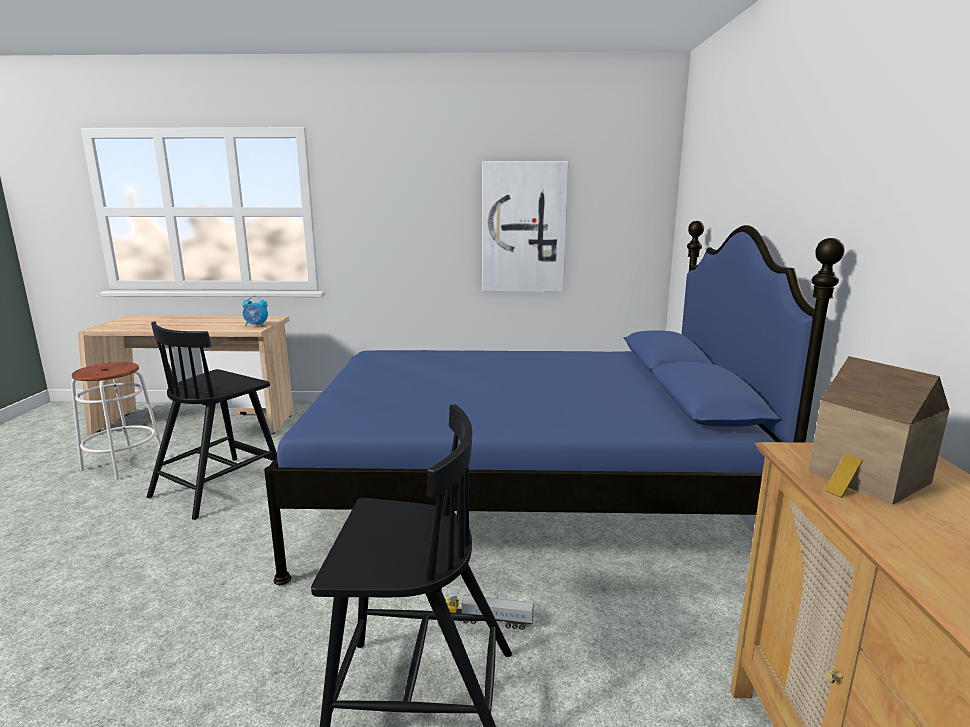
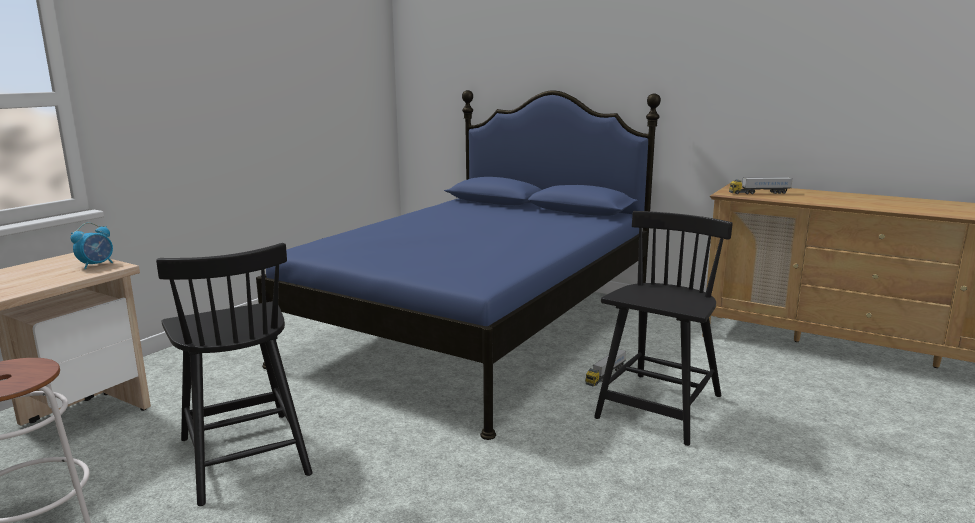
camera: 60 degrees left, 0 degrees up
(523, 228) = (299, 105): picture -> none
(866, 479) = (759, 193): toy house -> toy truck

